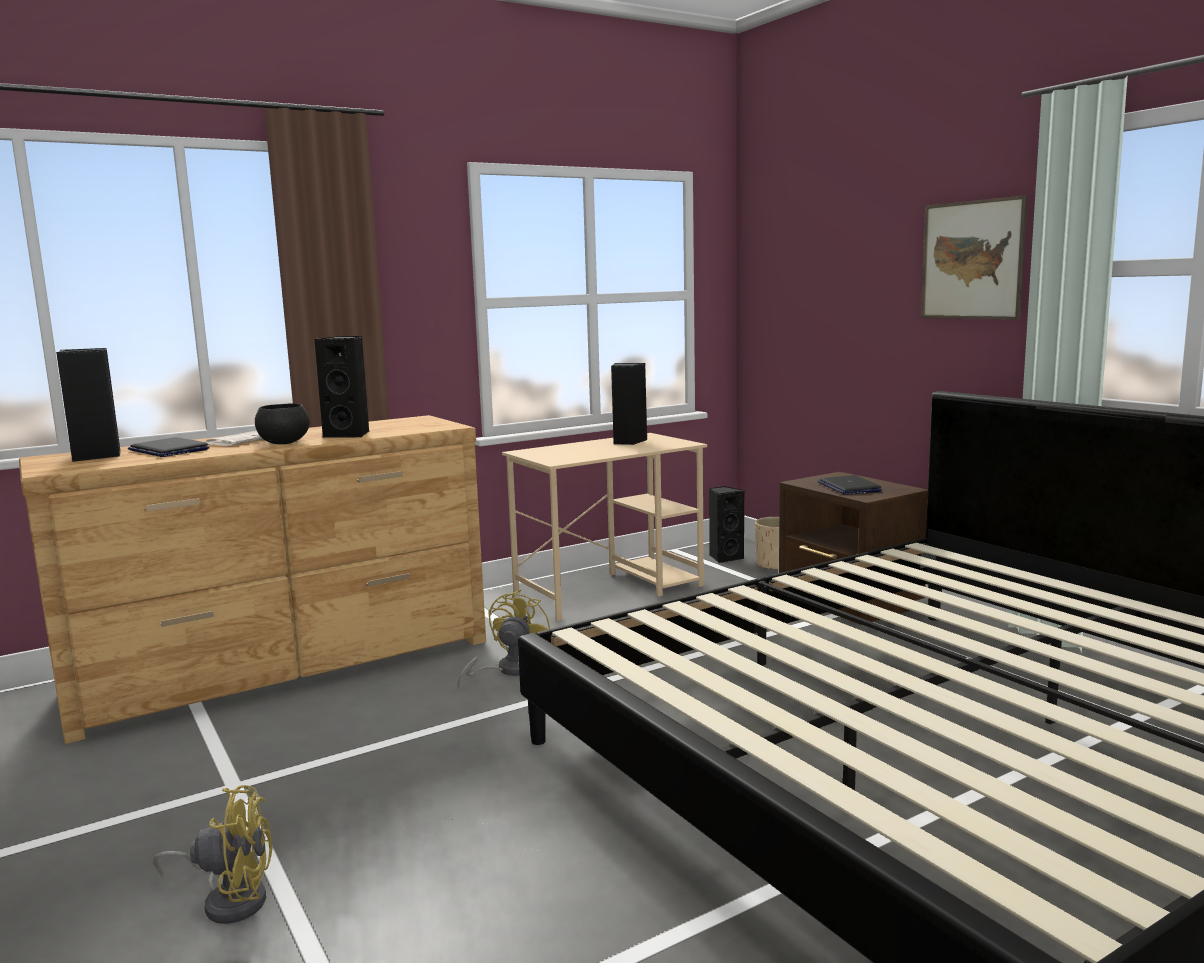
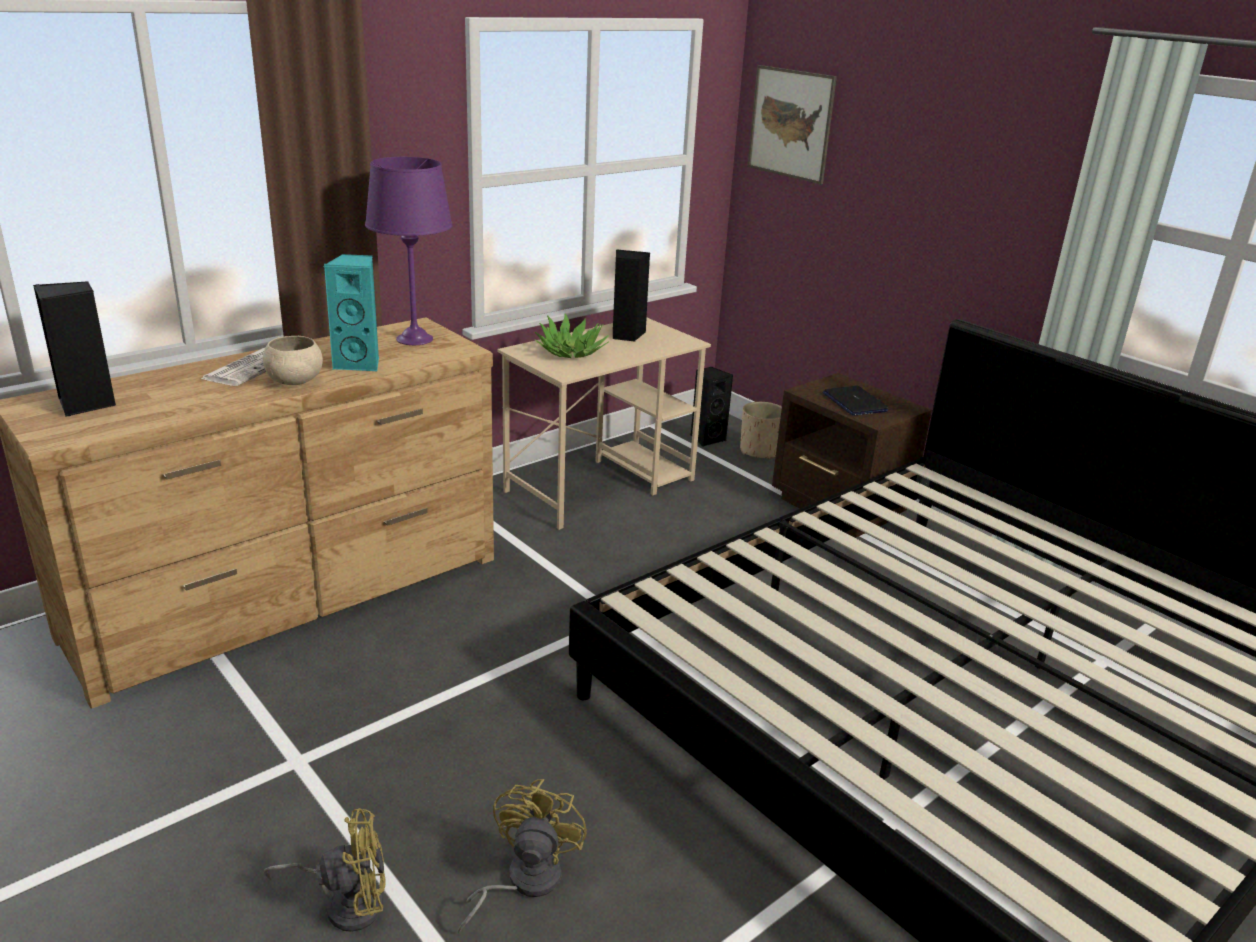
camera: 10 degrees left, 15 degrees up
(168, 450) = (166, 392): laptop -> none
(283, 443) = (294, 381): black bowl -> beige bowl
(349, 434) = (360, 363): black speaker -> turquoise speaker
(410, 423) = (415, 339): none -> purple table lamp
(508, 670) = (528, 600): yellow fan -> yellow fan (523, 882)
(569, 451) = (571, 352): none -> potted plant
(972, 260) = (1006, 185): picture -> picture (790, 123)

